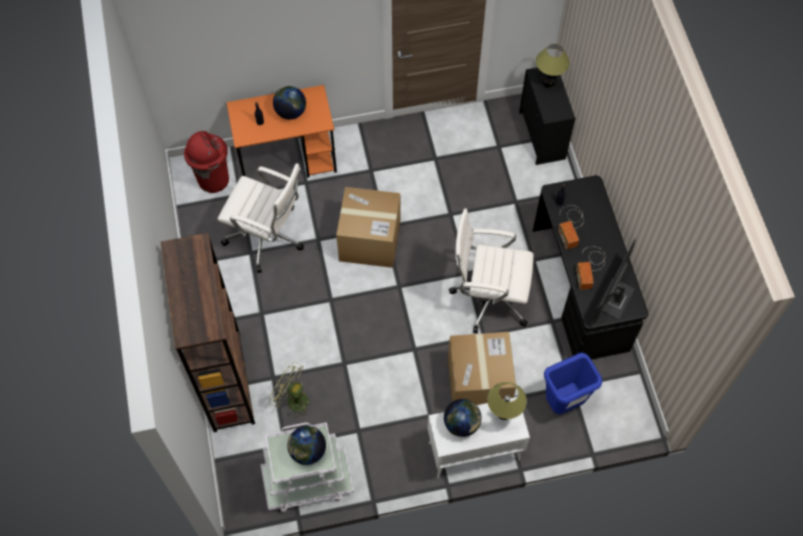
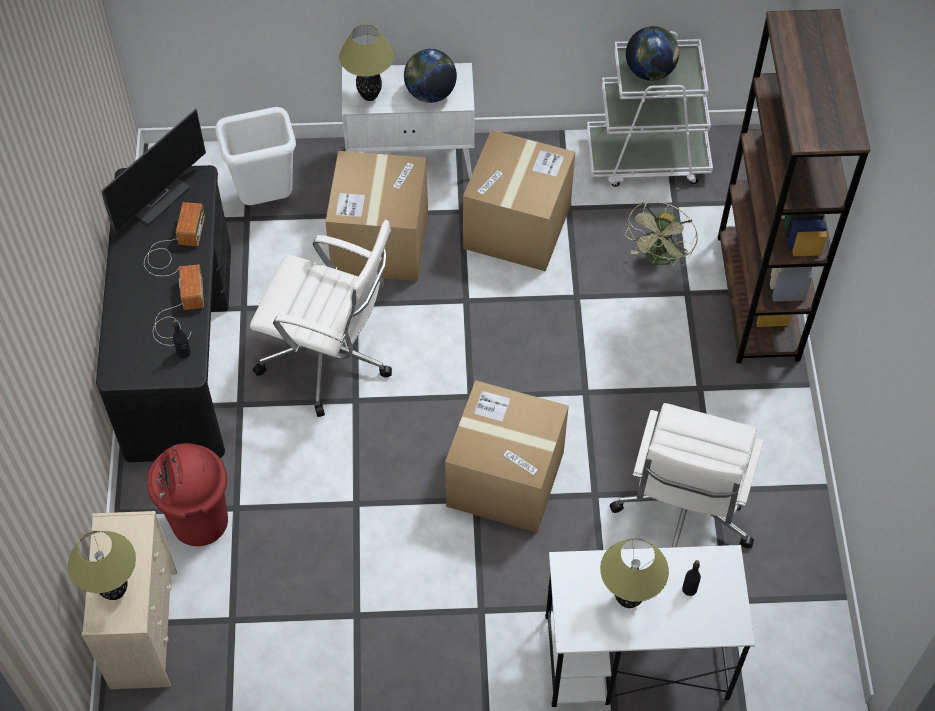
camera: 170 degrees left, 5 degrees down
(213, 179) = (778, 640): red trash can -> red trash can (200, 522)
(267, 237) = (683, 513): white office chair -> white office chair turned 105 degrees counterclockwise
(288, 159) = (634, 658): orange desk -> white desk
(291, 112) = (628, 600): globe -> table lamp
(293, 400) = (659, 259): green fan -> green fan turned 75 degrees clockwise
(390, 409) = (517, 226): none -> cardboard box
(542, 136) = (144, 627): black dresser -> beige dresser
(563, 403) = (267, 199): blue trash can -> white trash can

